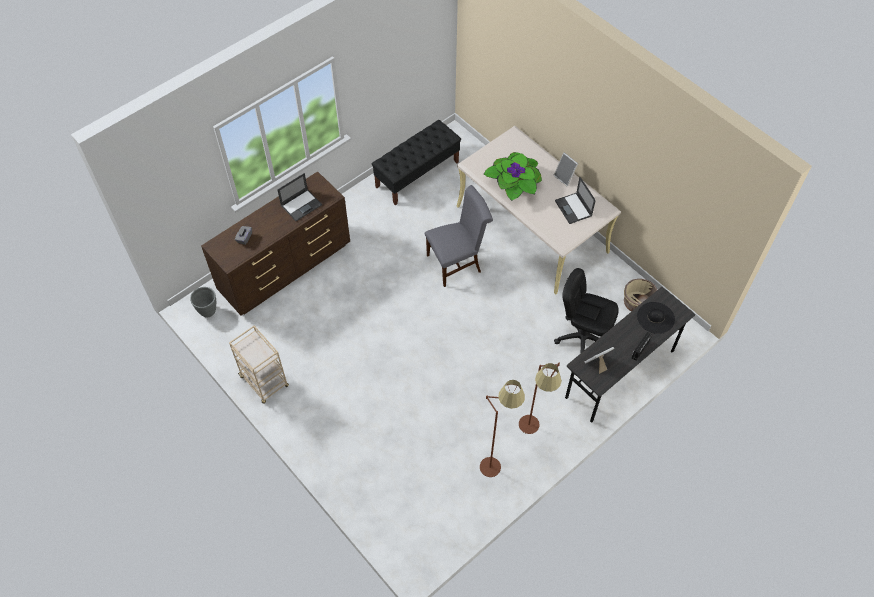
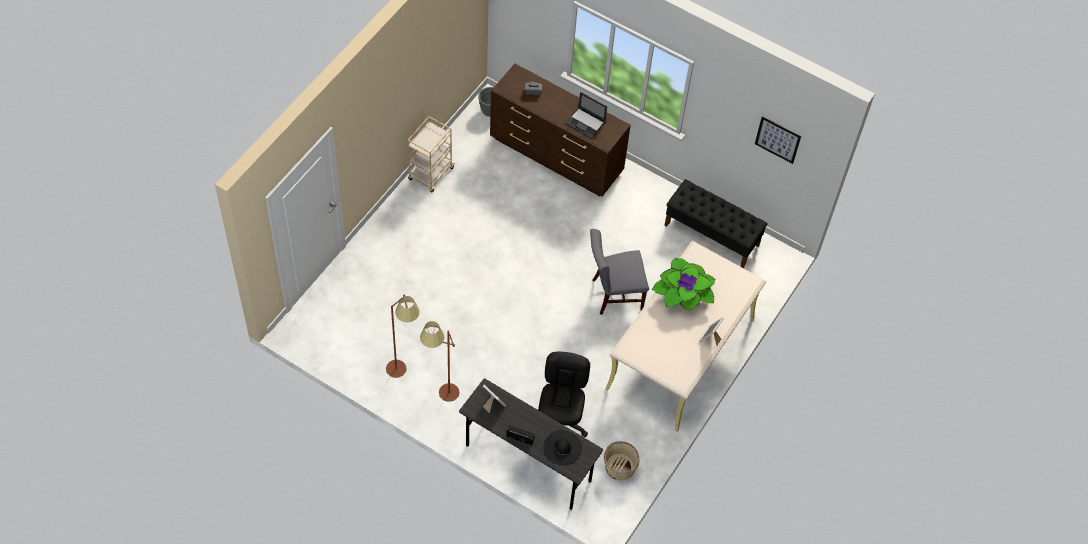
camera: 70 degrees right, 0 degrees up
(415, 45) = (777, 139): none -> picture
(457, 262) = (613, 294): grey chair -> grey chair turned 120 degrees clockwise
(573, 208) = (672, 352): laptop -> none

